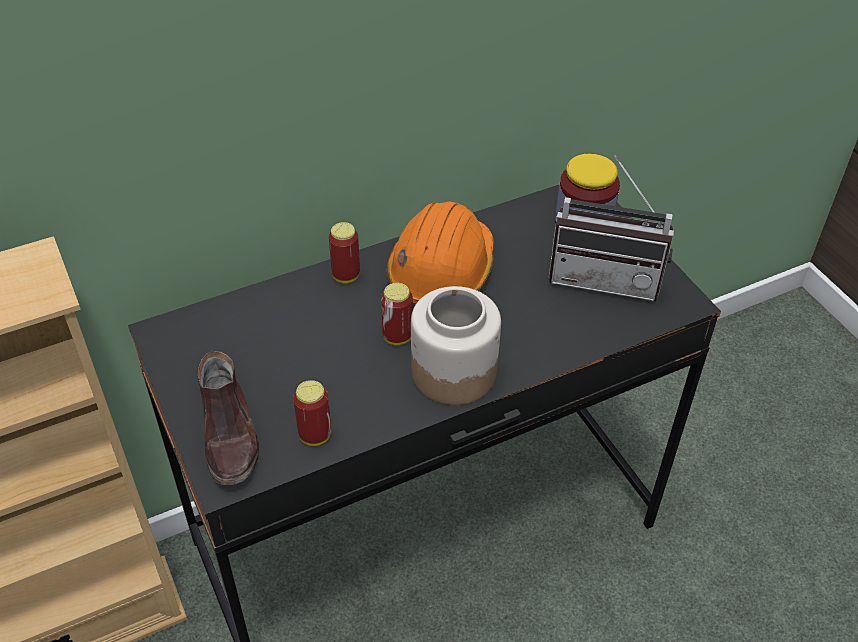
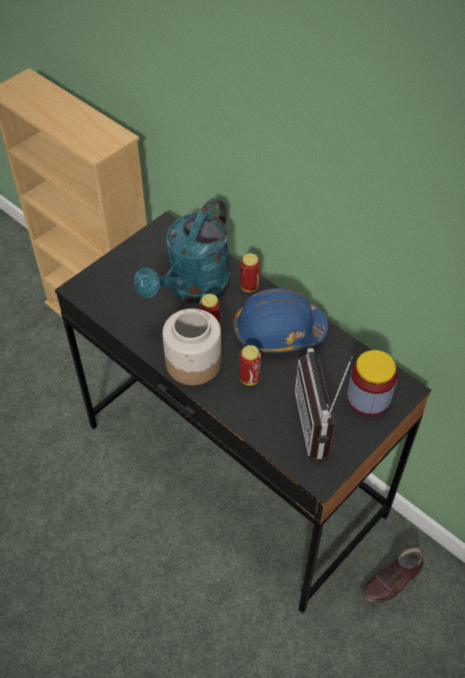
camera: 70 degrees right, 5 degrees up
(230, 434) = (108, 279): brown shoe -> brown shoe (392, 580)
(315, 336) = (193, 289): none -> turquoise watering can
(315, 435) = (120, 314): can -> can (249, 378)
(441, 271) = (278, 332): orange hard hat -> blue hard hat

